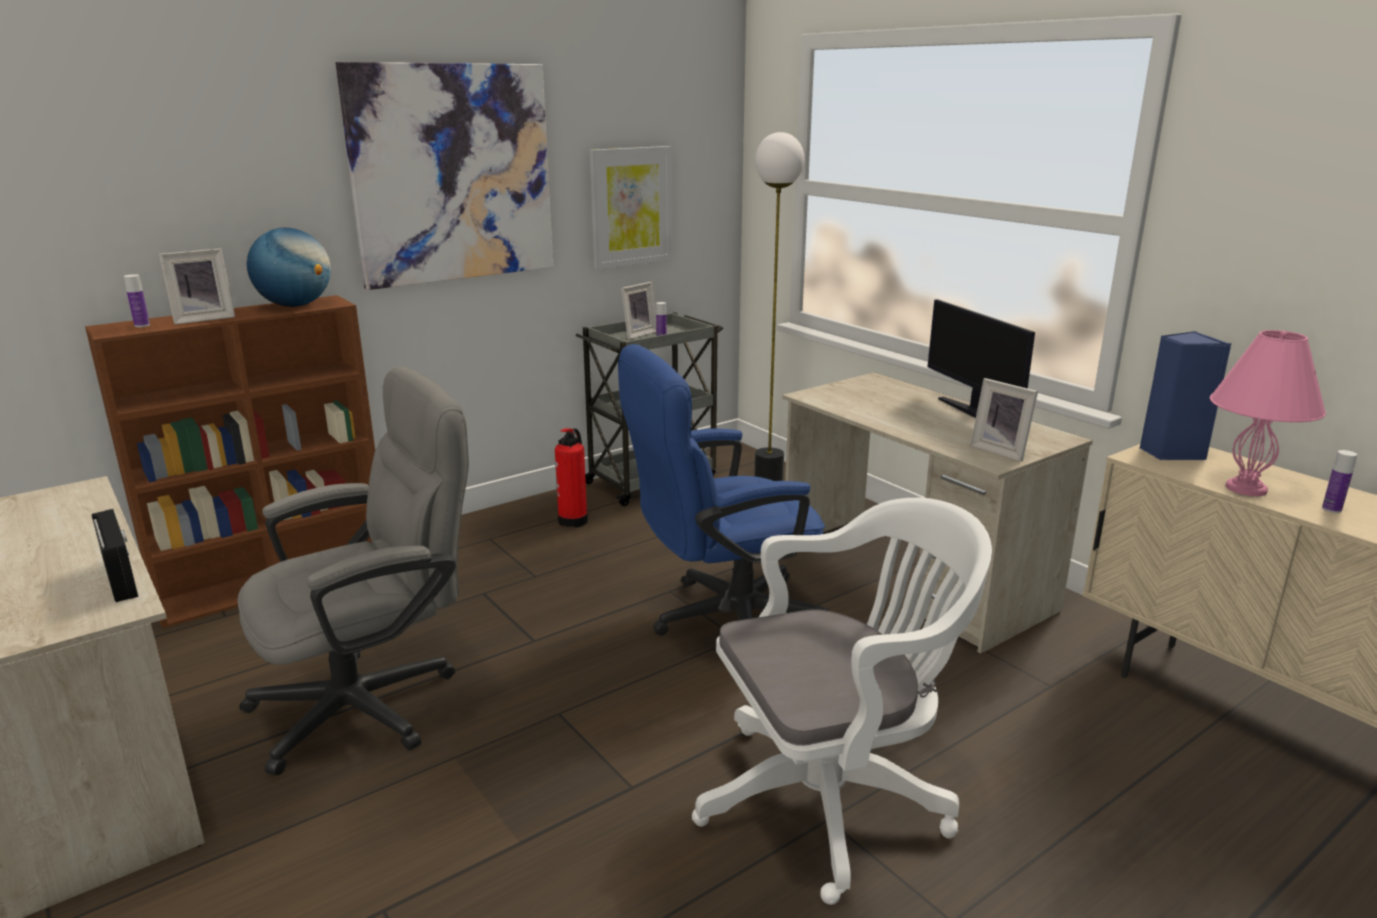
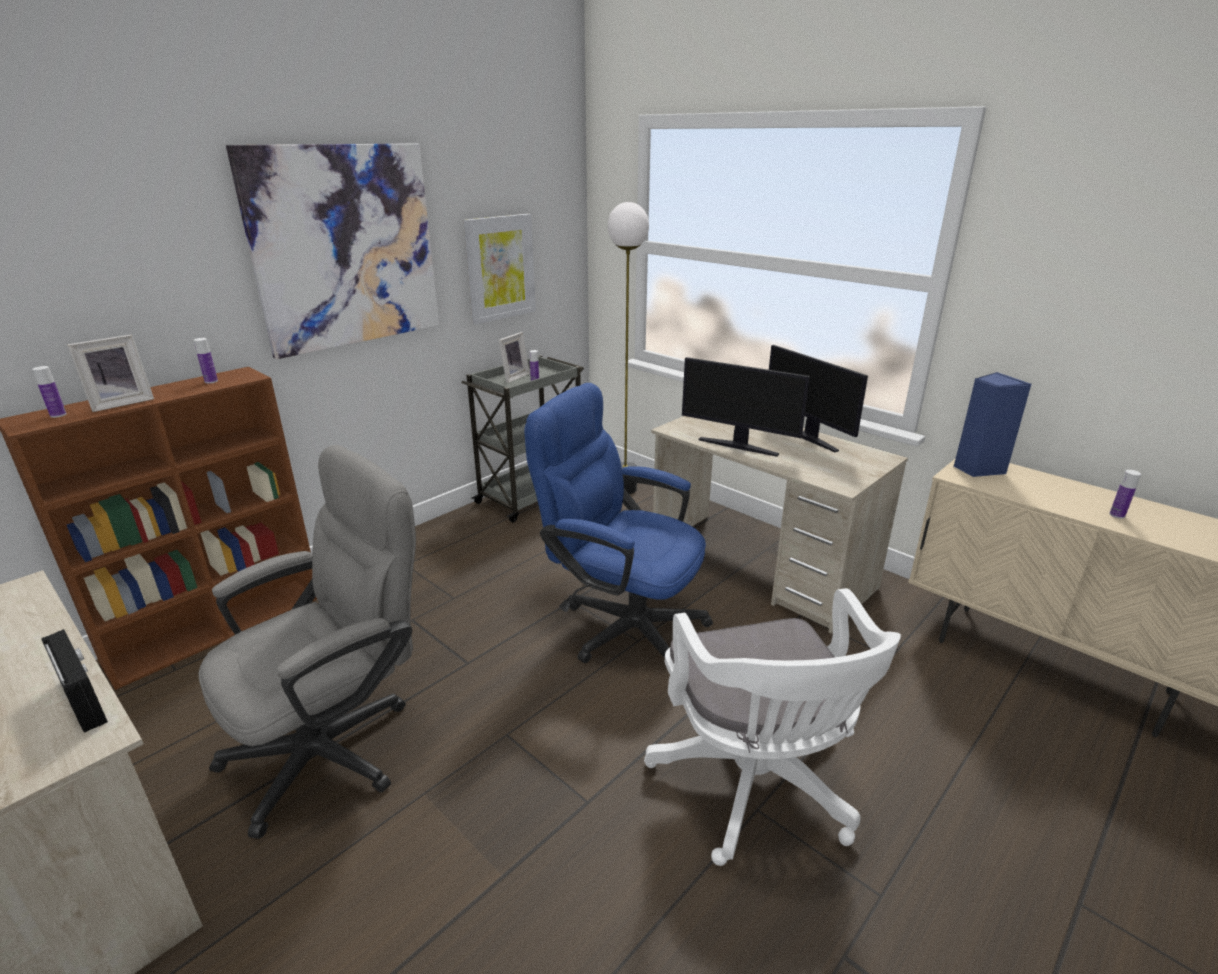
camera: 10 degrees left, 5 degrees up
(295, 305) = (211, 381): globe -> bottle
(574, 519) = (474, 539): fire extinguisher -> none
(723, 619) = (622, 624): blue office chair -> blue office chair turned 60 degrees clockwise
(834, 798) = (756, 788): white office chair -> white office chair turned 105 degrees clockwise
(881, 416) = (738, 446): none -> monitor
(1001, 451) = (845, 474): picture frame -> none
(1247, 489) = (1048, 500): pink table lamp -> none

